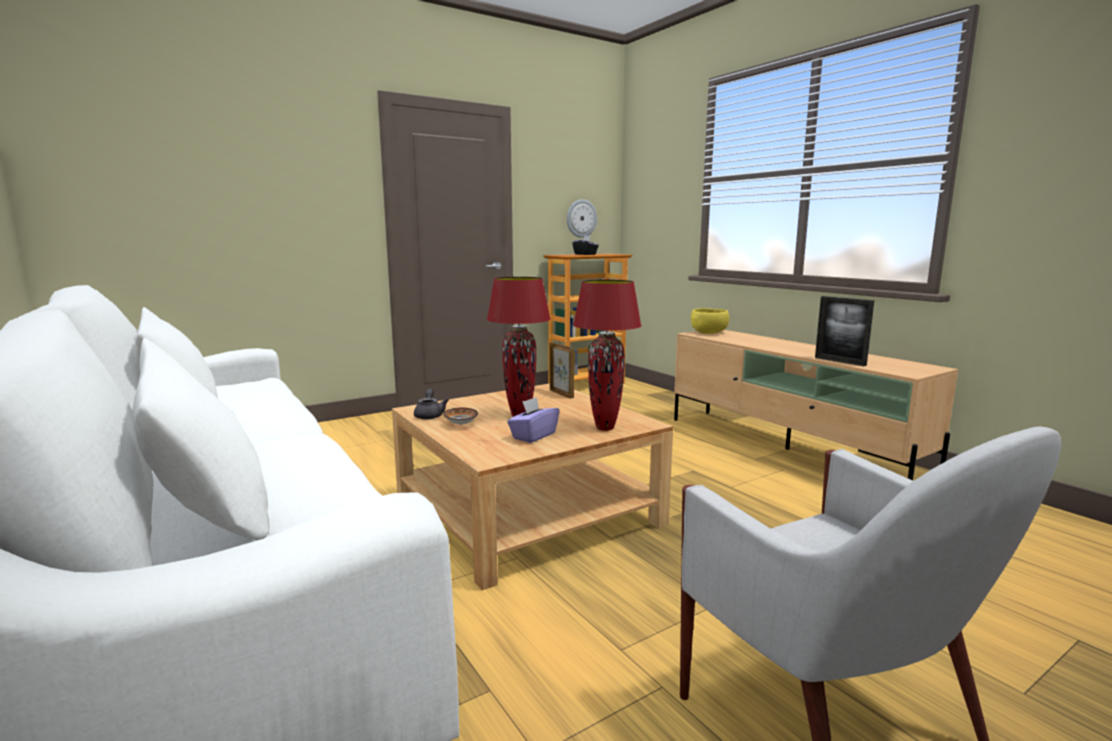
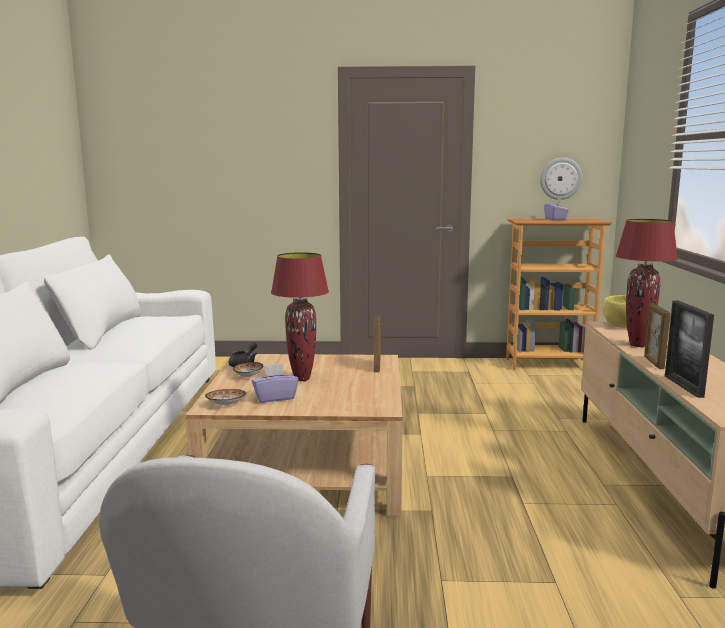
camera: 35 degrees right, 0 degrees up
(501, 452) = (227, 405): none -> bowl
(585, 254) = (555, 219): black tissue box -> purple tissue box
(604, 428) = (341, 404): red table lamp -> red table lamp (637, 345)
(787, 351) = (653, 363): none -> picture frame

